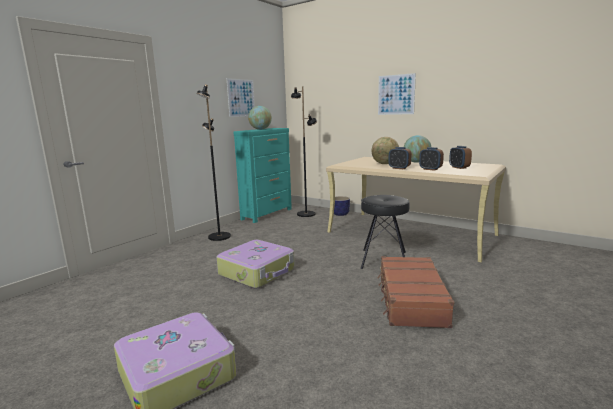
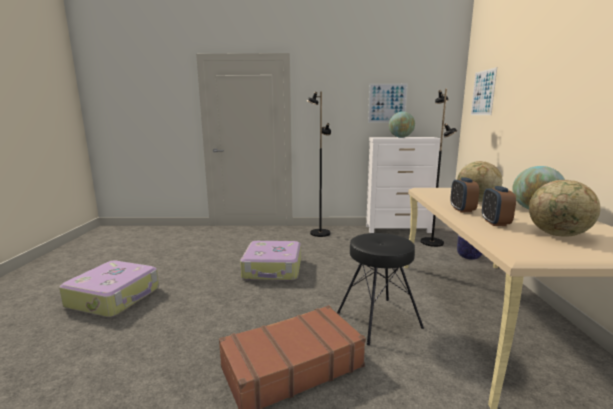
camera: 55 degrees right, 0 degrees up
(267, 214) = (398, 229): turquoise dresser -> white dresser
(396, 94) = (559, 97): picture -> picture (483, 93)
(459, 167) = (558, 235): alarm clock -> globe

